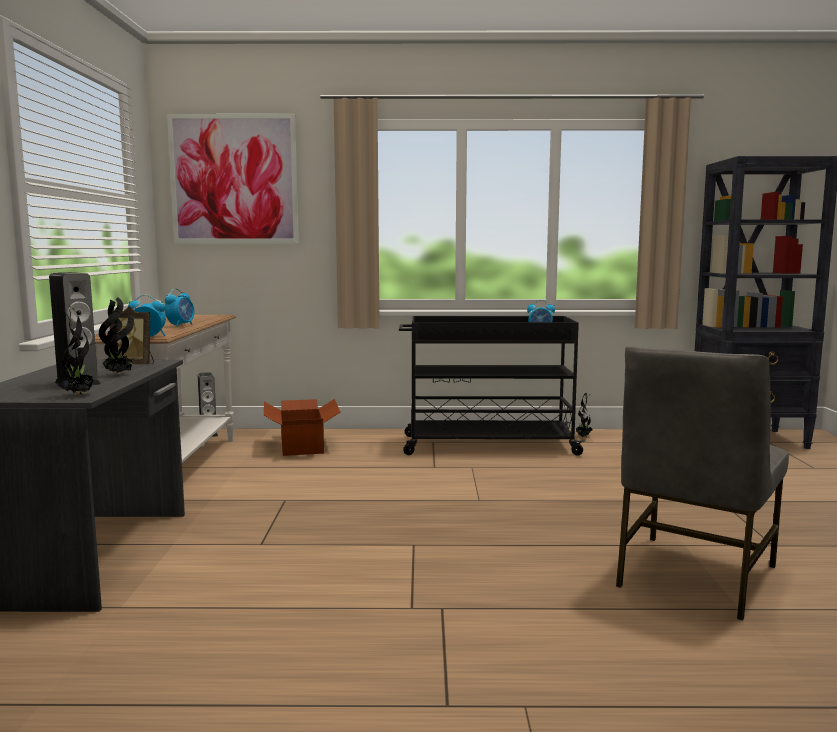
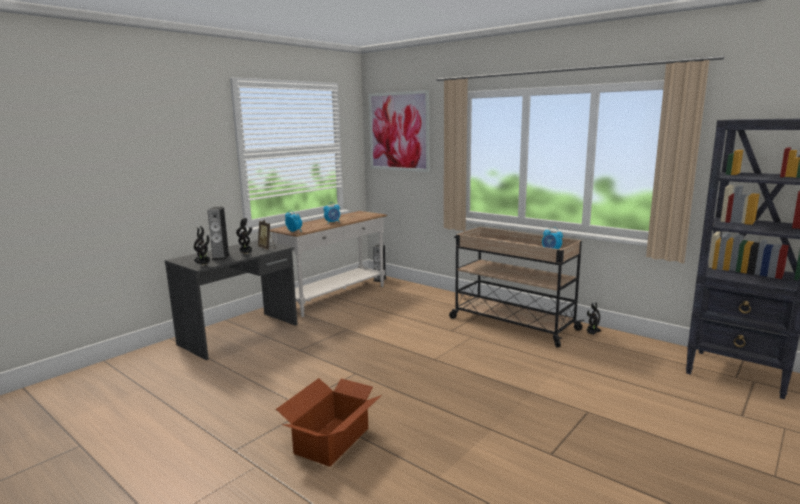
camera: 40 degrees right, 5 degrees up
(302, 445) = (410, 298): cardboard box -> cardboard box (333, 440)
(487, 445) = (511, 323): black cart -> beige cart
(693, 576) = (454, 448): grey chair -> none

